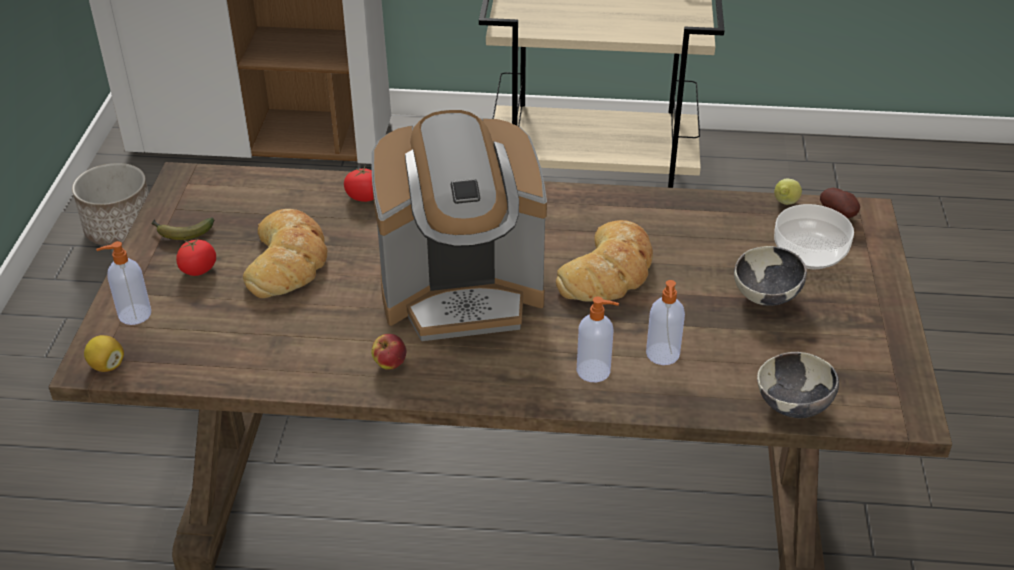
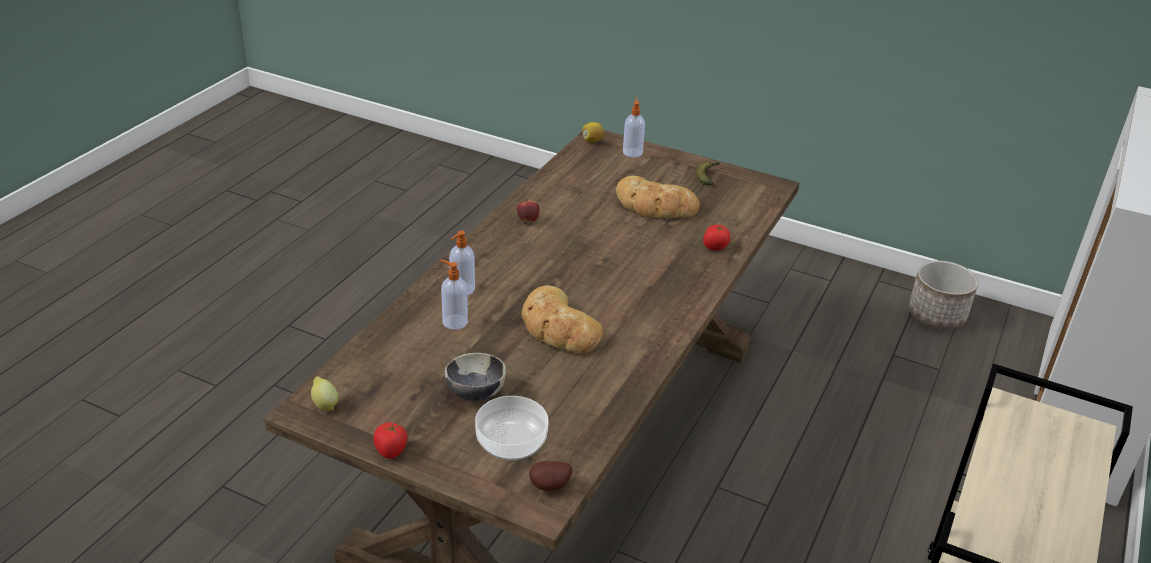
camera: 110 degrees right, 5 degrees down
(198, 269) = (664, 176): tomato -> tomato (391, 451)
(462, 293) = (577, 260): coffee machine -> none
(785, 204) = (587, 458): lemon -> lemon (325, 404)
(793, 406) = (360, 359): bowl -> none

